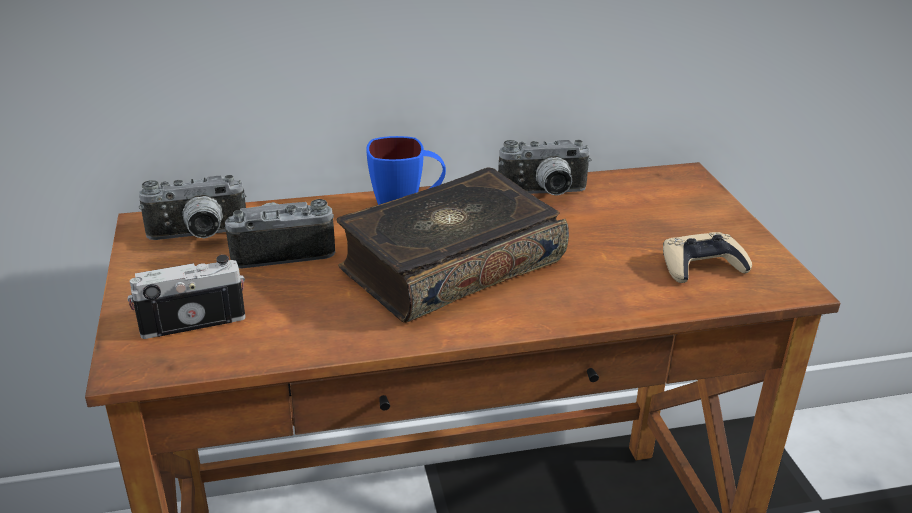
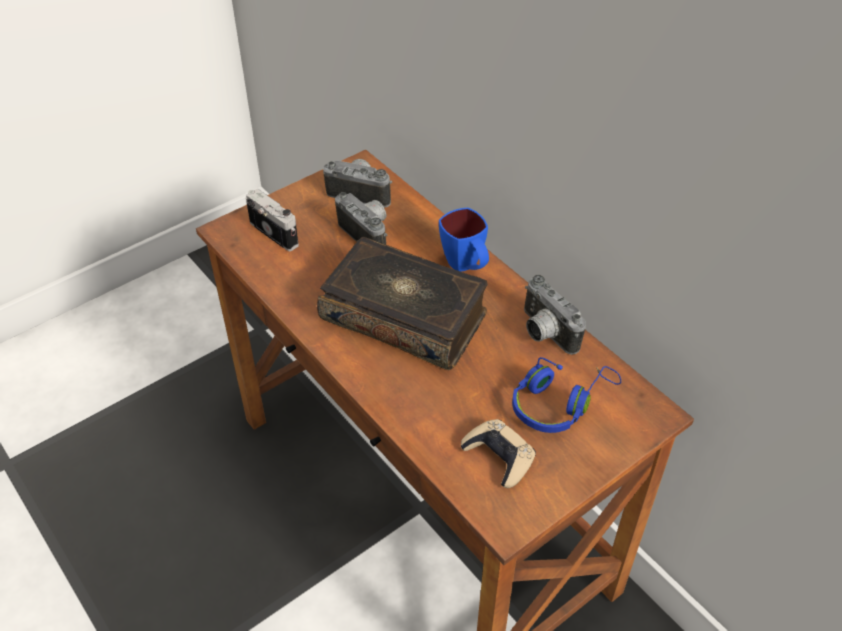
camera: 65 degrees right, 15 degrees up
(198, 237) = (361, 192): camera -> camera turned 150 degrees clockwise
(645, 214) = (559, 403): none -> blue headphones

